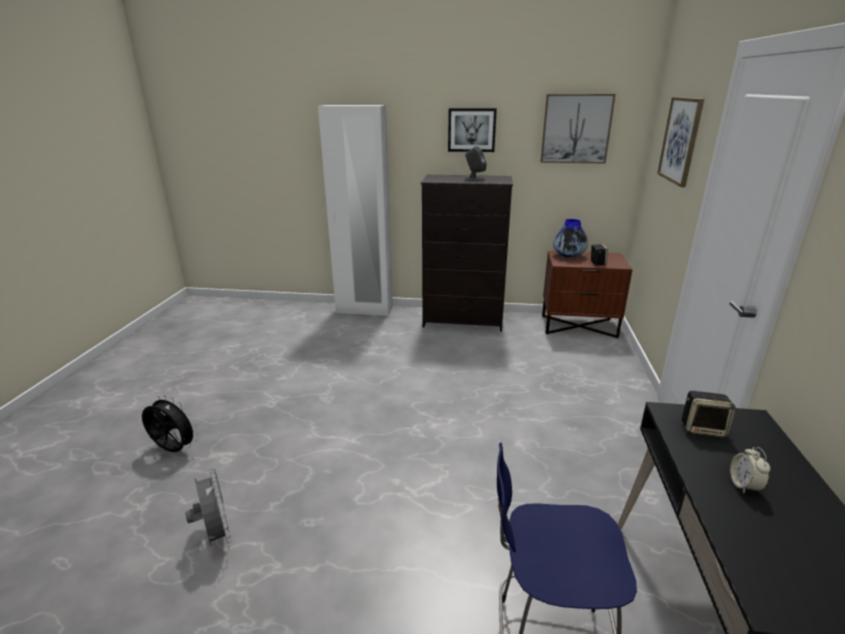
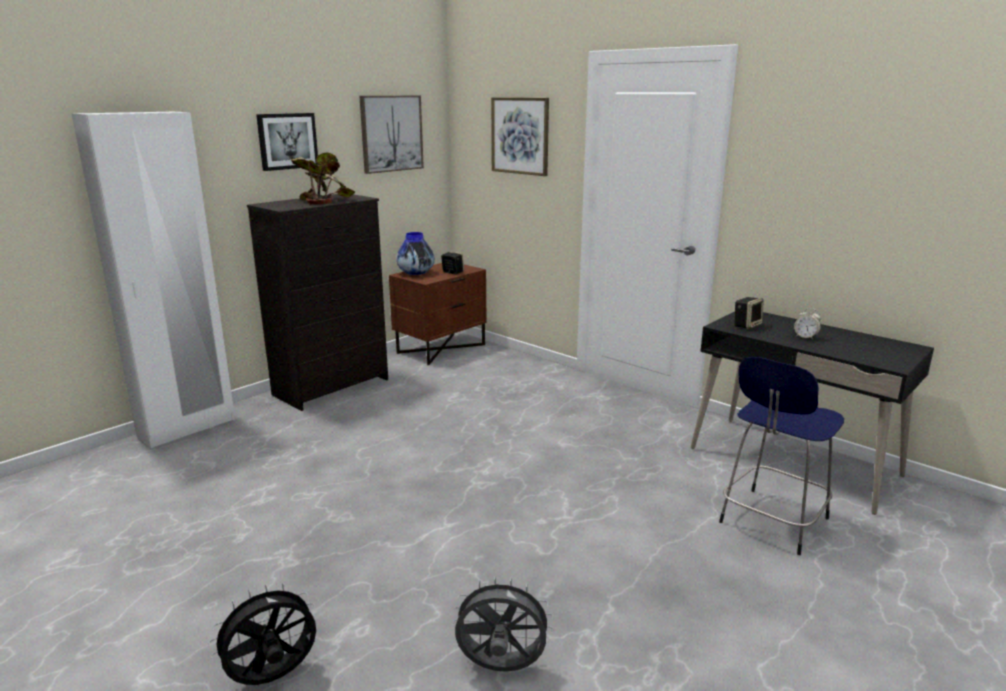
camera: 55 degrees left, 5 degrees down
(475, 179) = (323, 200): grey speaker -> potted plant

